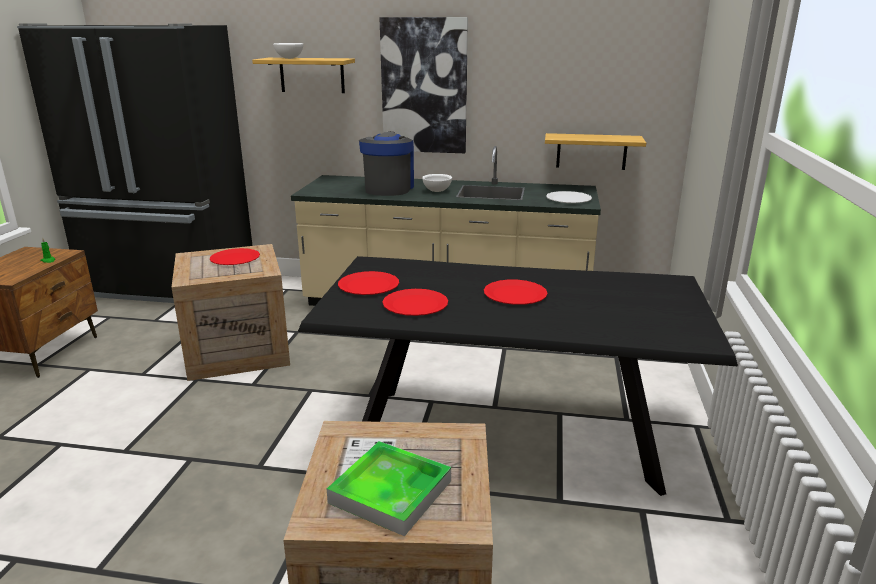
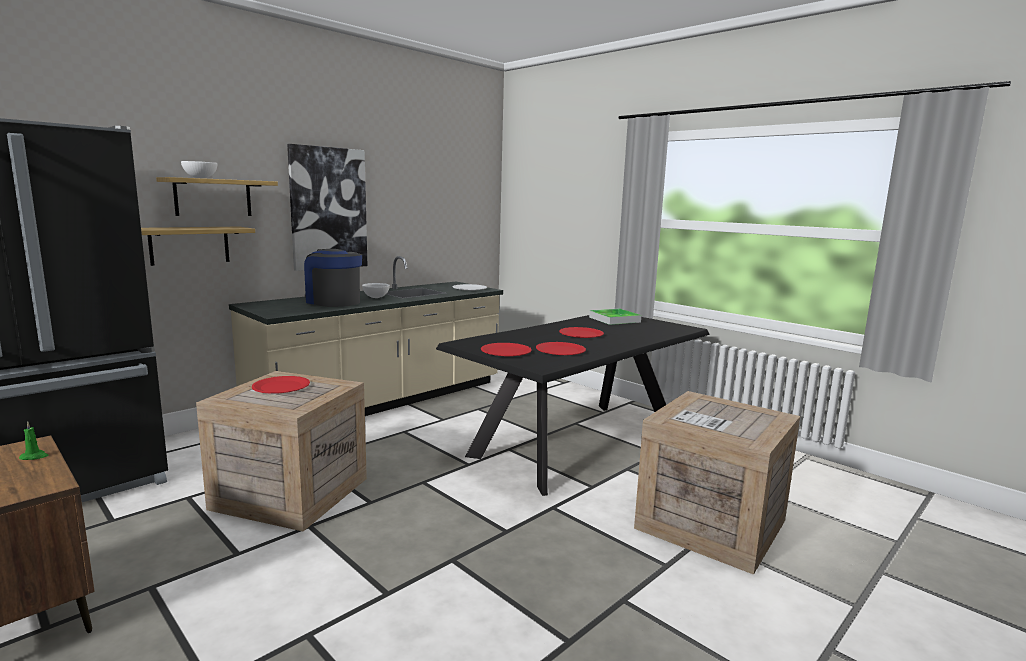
camera: 55 degrees left, 10 degrees down
(390, 492) = (740, 422): tray -> tray (614, 319)
(591, 151) = (450, 256): shelf -> shelf (189, 245)

